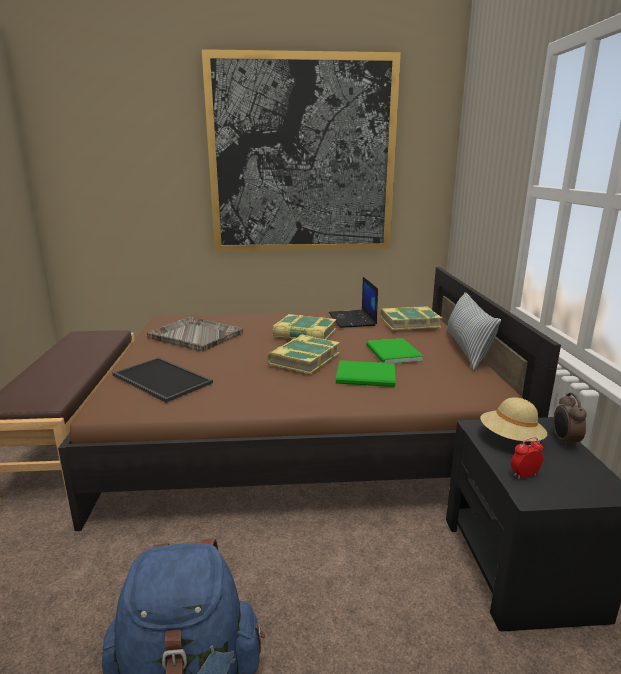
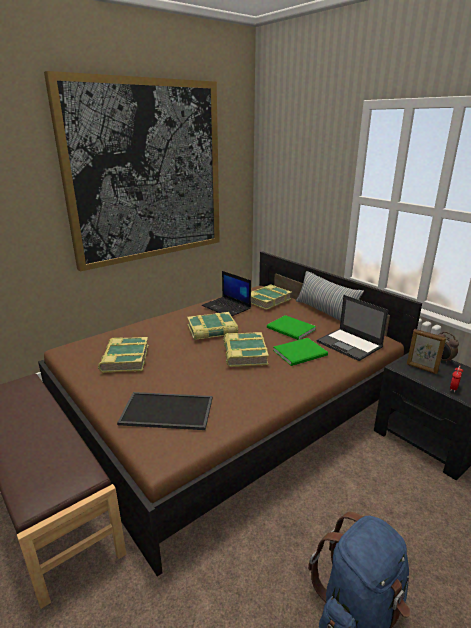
camera: 35 degrees left, 5 degrees up
(195, 335) = (125, 359): grey tray -> book
(444, 385) = (350, 344): none -> laptop
(510, 439) = (421, 369): beige hat -> picture frame

